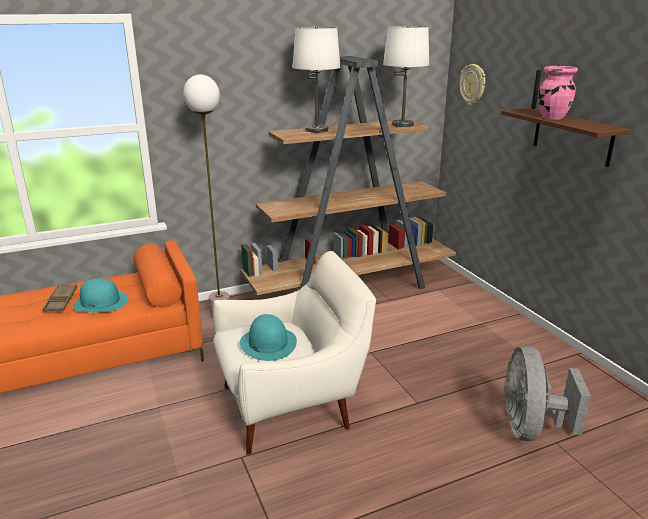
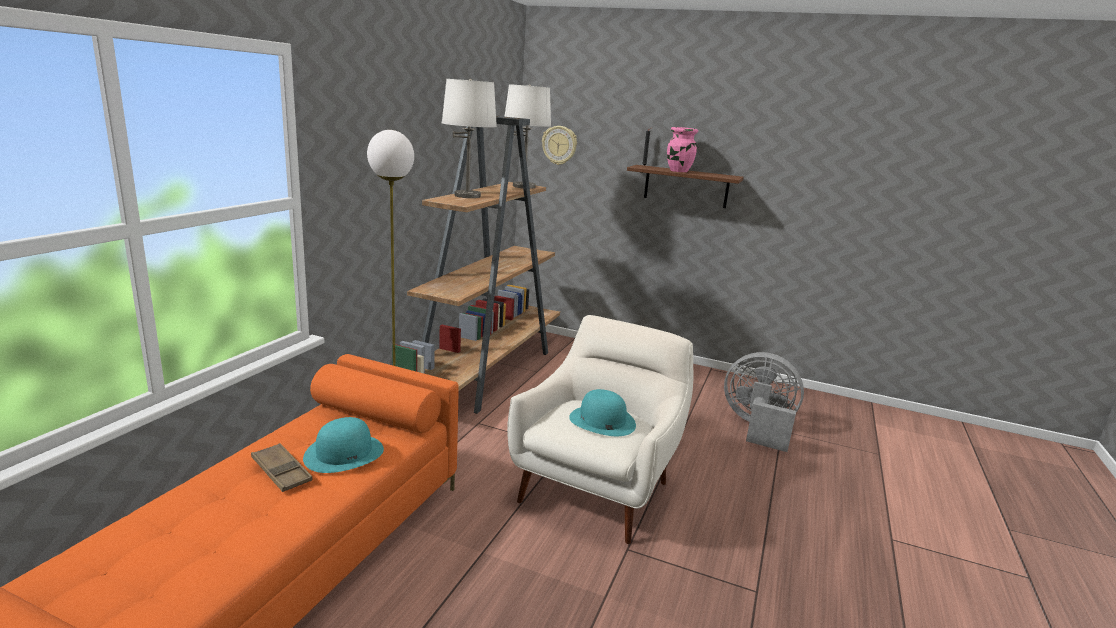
camera: 45 degrees left, 5 degrees down
(530, 428) = (757, 427): grey fan -> grey fan turned 150 degrees clockwise

